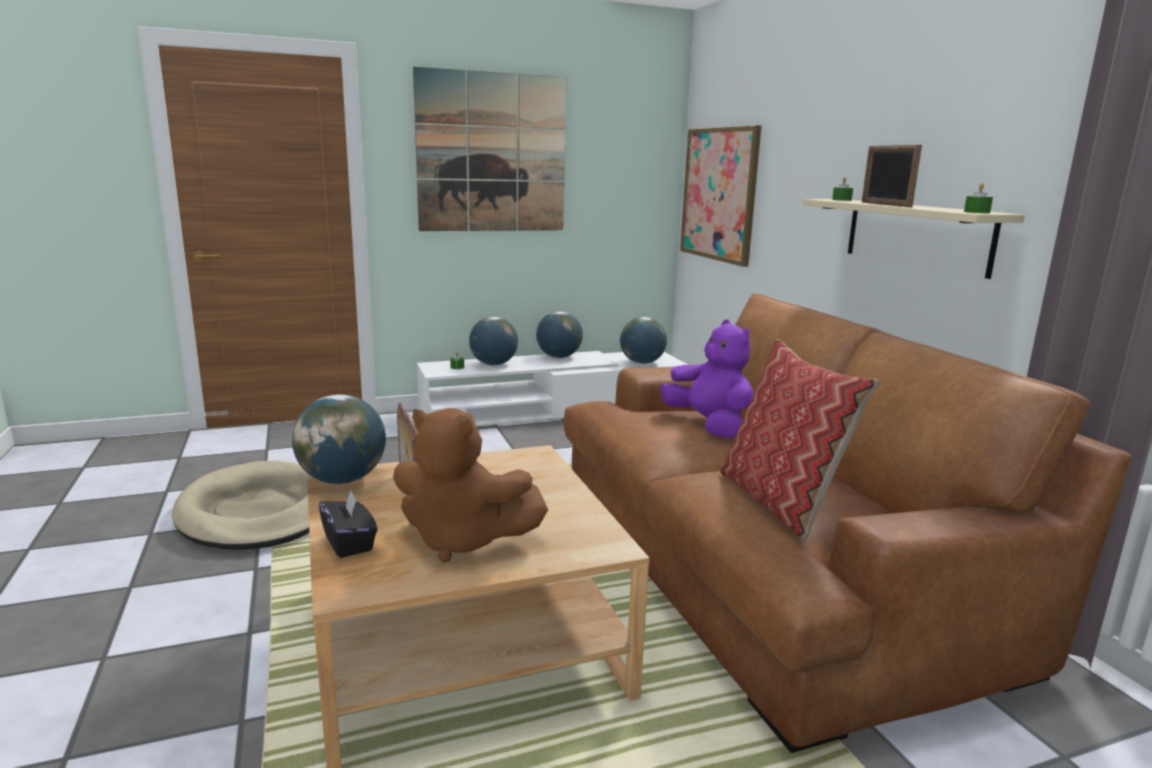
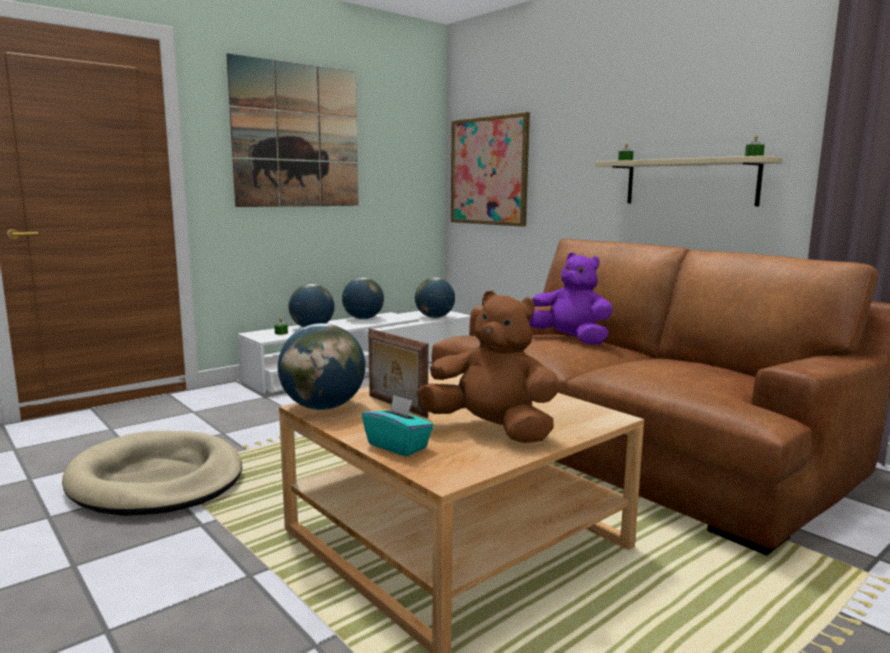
camera: 20 degrees left, 5 degrees down
(349, 543) = (398, 446): black tissue box -> turquoise tissue box
(462, 540) = (491, 430): brown plush toy -> brown plush toy turned 150 degrees counterclockwise
(781, 502) = (687, 374): pillow -> none
(885, 204) = (672, 158): picture frame -> none

